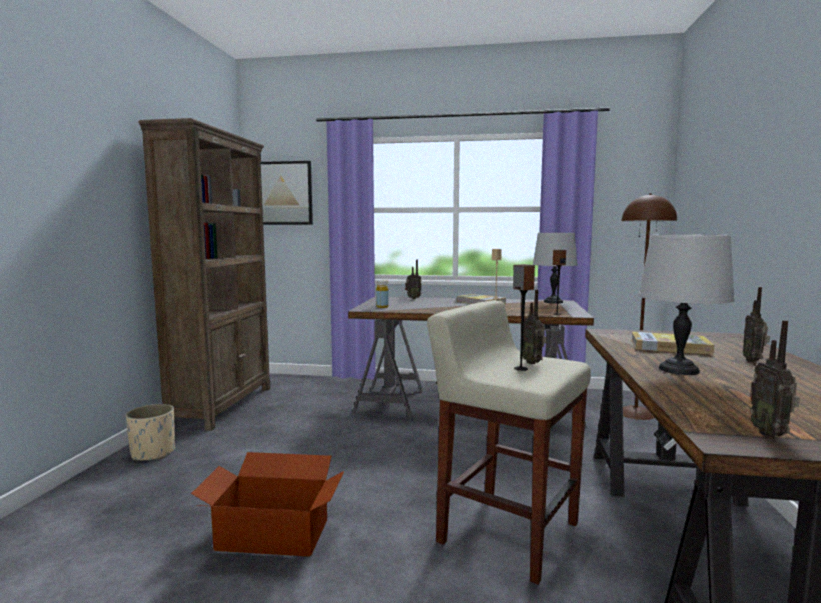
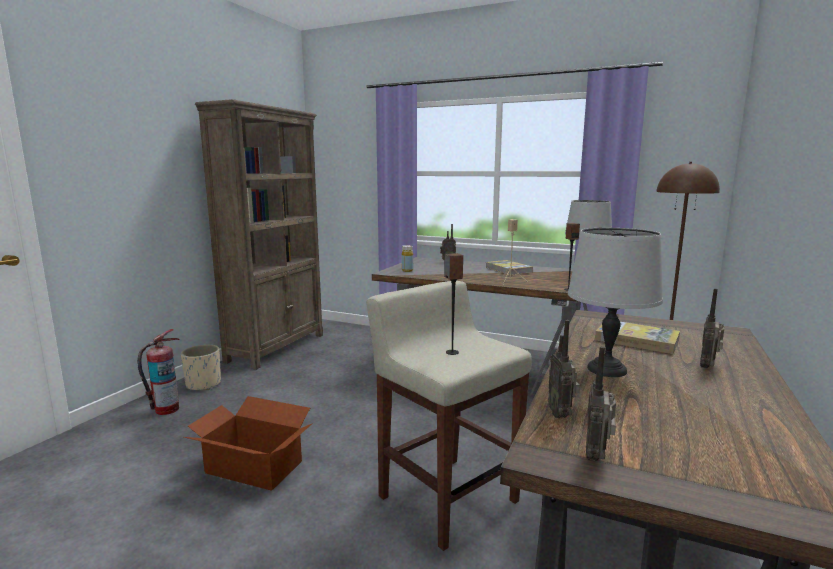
camera: 15 degrees right, 5 degrees up
(119, 486) = (166, 409): none -> fire extinguisher
(282, 193) = (340, 157): picture -> none
(533, 362) = (472, 346): radio -> radio (561, 414)

